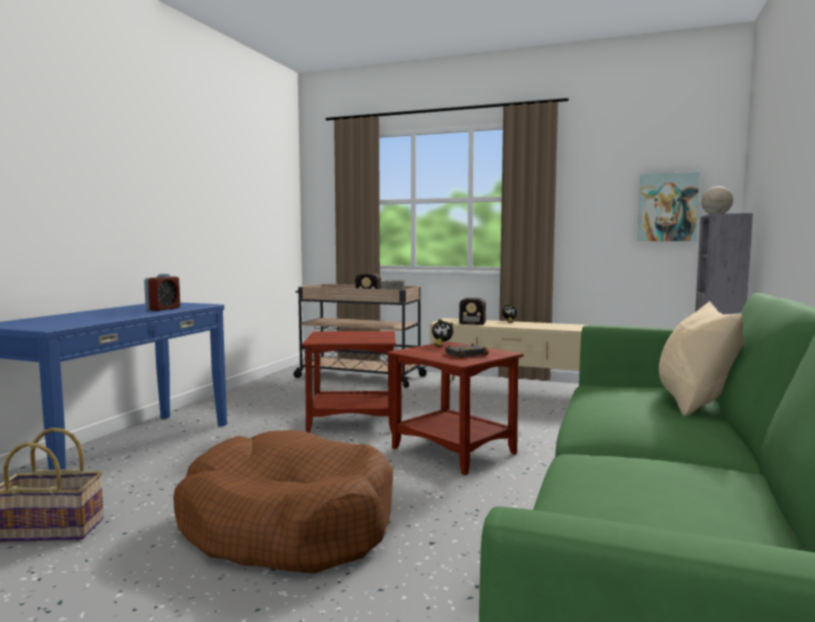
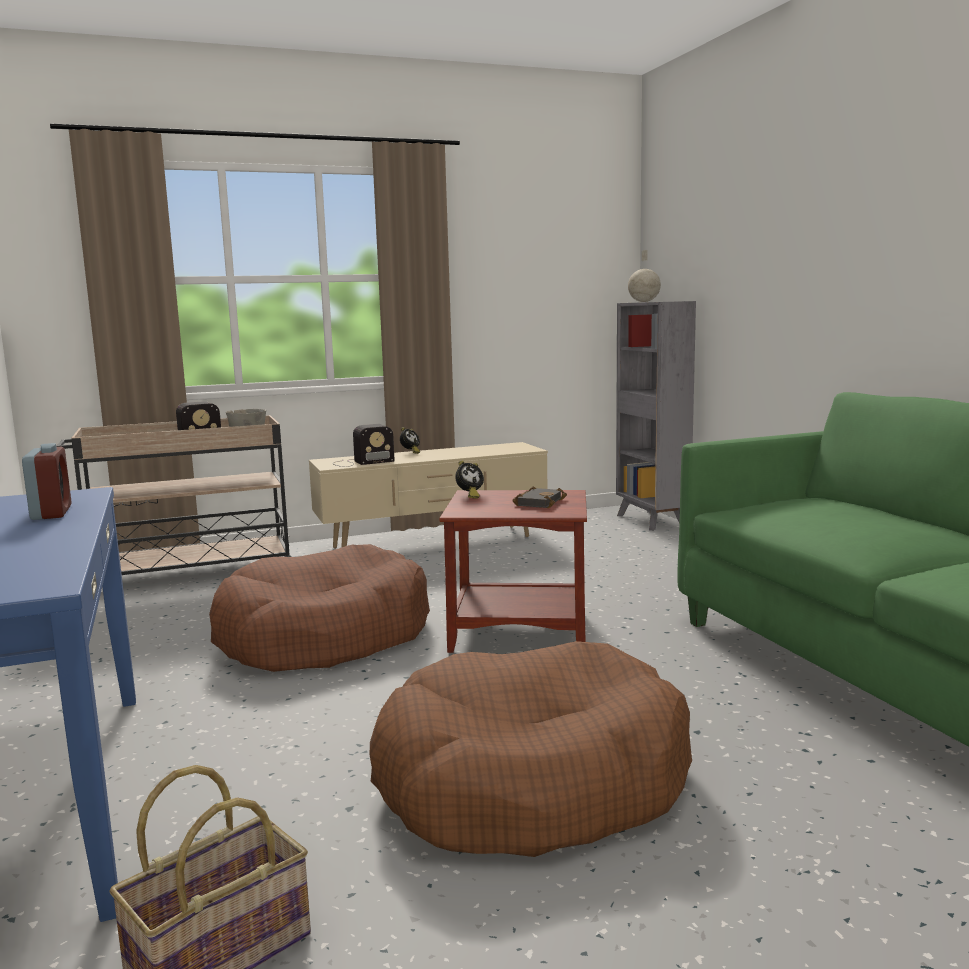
camera: 40 degrees left, 5 degrees up
(352, 421) = (323, 636): brown side table -> brown dog bed
(667, 207) = (570, 291): picture -> none
(694, 402) = (857, 508): beige pillow -> none

